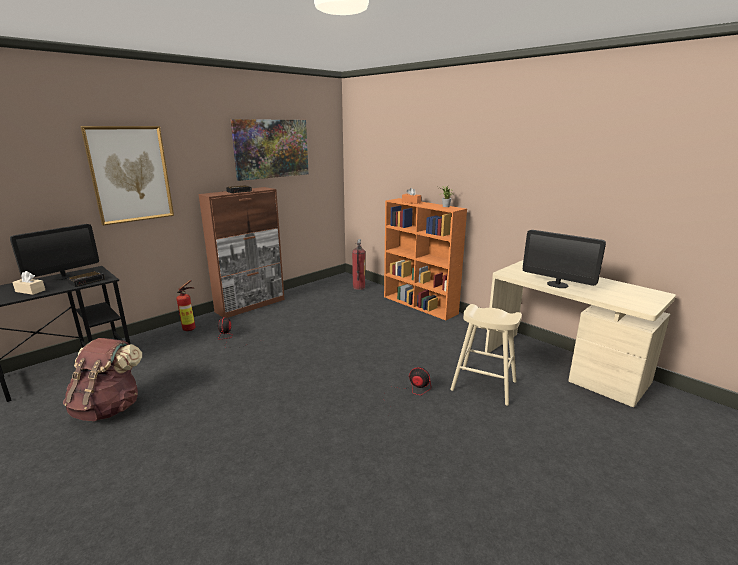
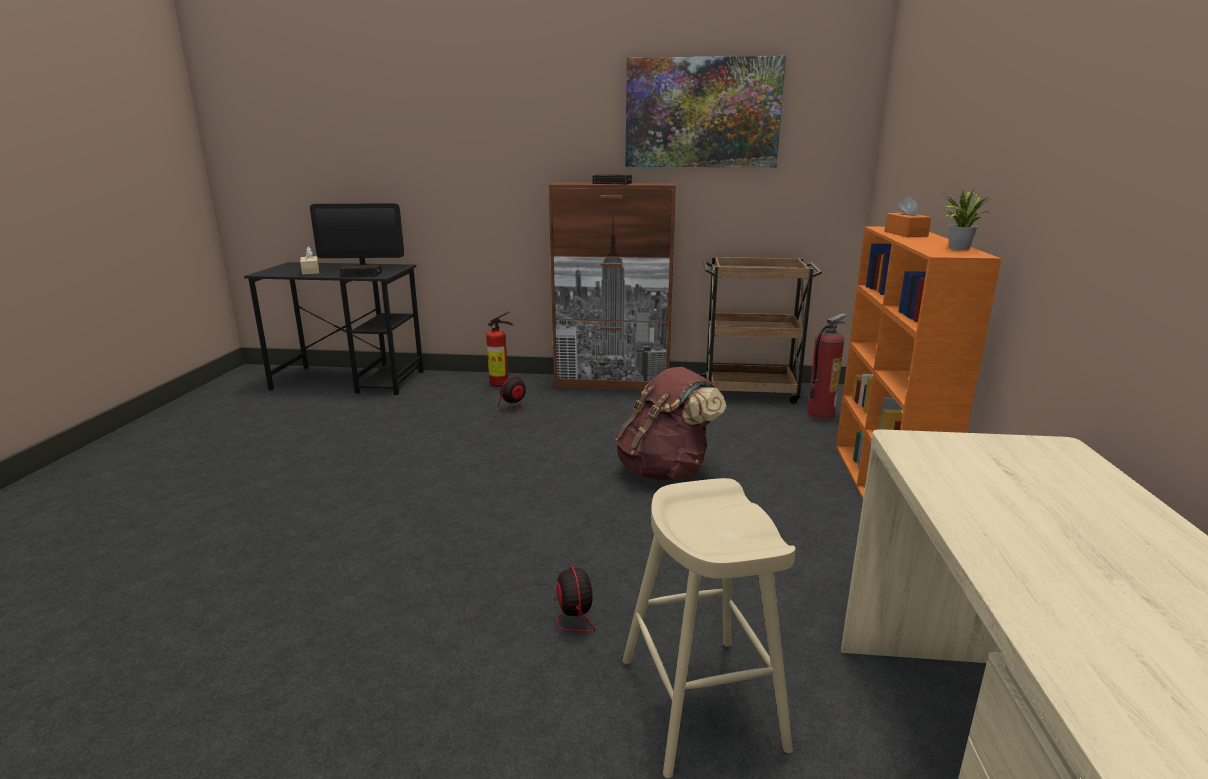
camera: 50 degrees right, 0 degrees up
(109, 408) = (295, 431): brown backpack -> brown backpack (665, 471)
(130, 174) = (464, 143): picture -> none
(317, 287) = (750, 392): none -> brown cart
(557, 284) = (989, 525): monitor -> none

